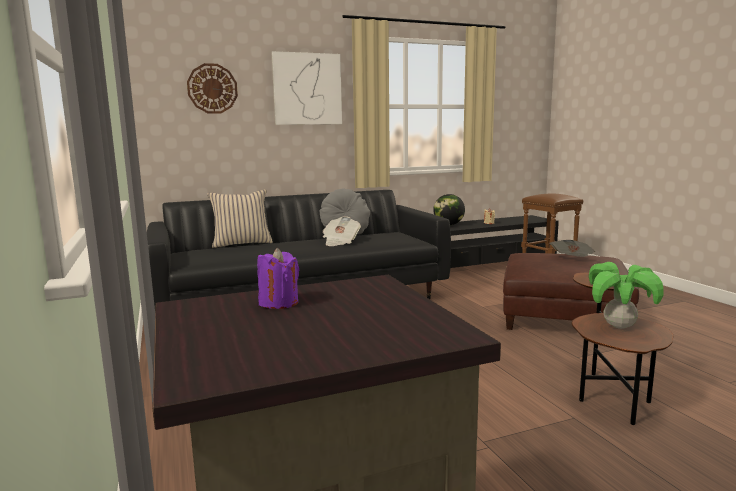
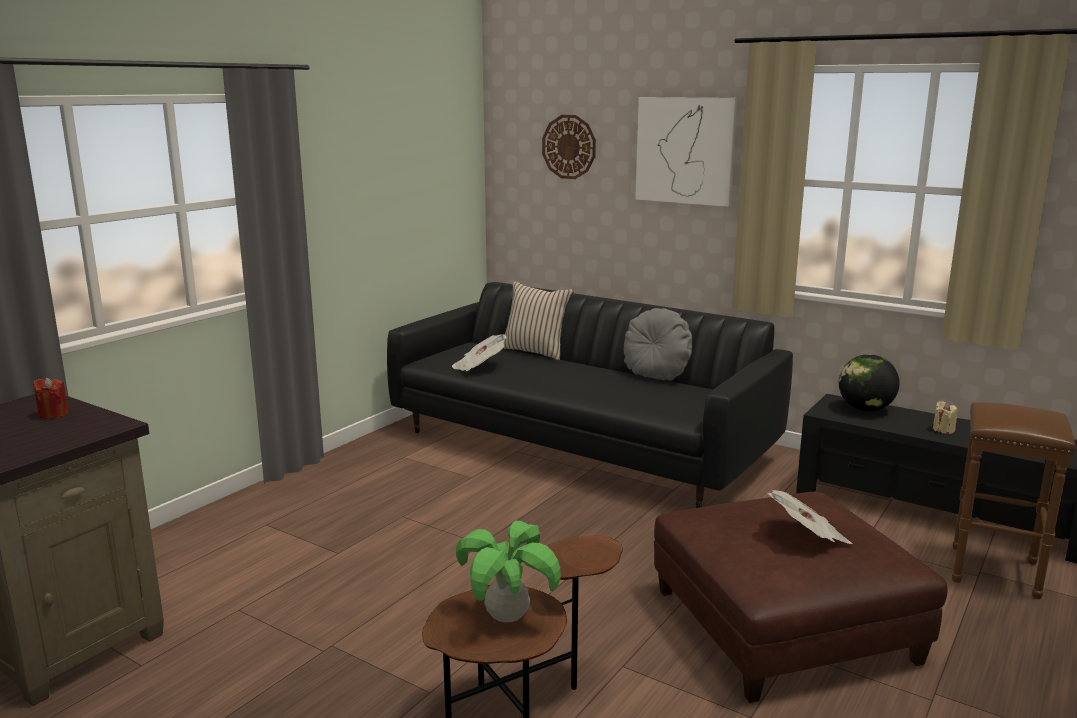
camera: 55 degrees right, 5 degrees up
(279, 303) = (53, 414): purple candle -> red candle
(340, 242) = (609, 384): newspaper -> newspaper (479, 367)

